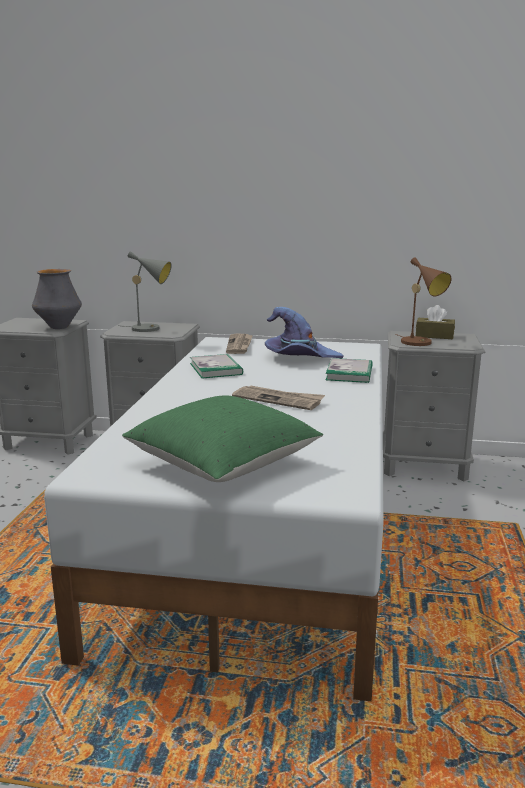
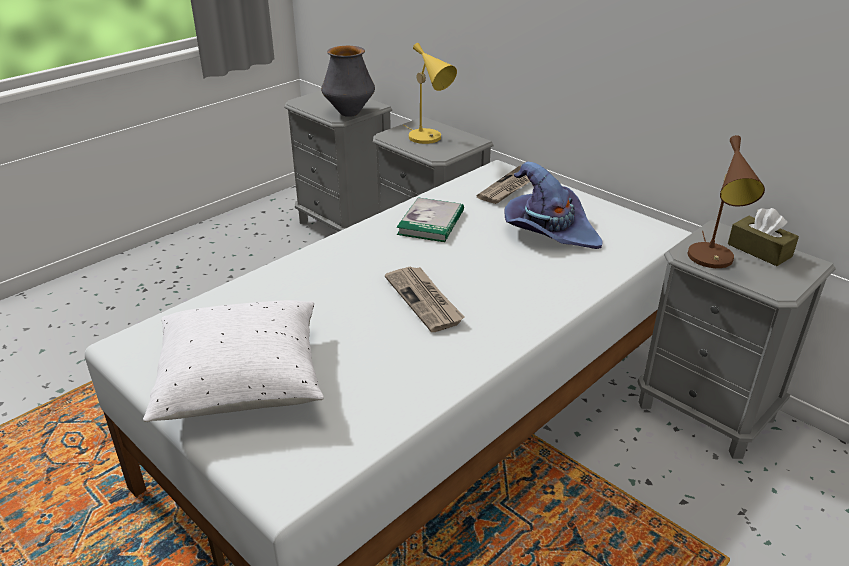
camera: 35 degrees right, 15 degrees up
(150, 329) = (429, 139): grey table lamp -> yellow table lamp
(223, 464) = (242, 383): green pillow -> white pillow
(349, 373) = (568, 281): book -> none

